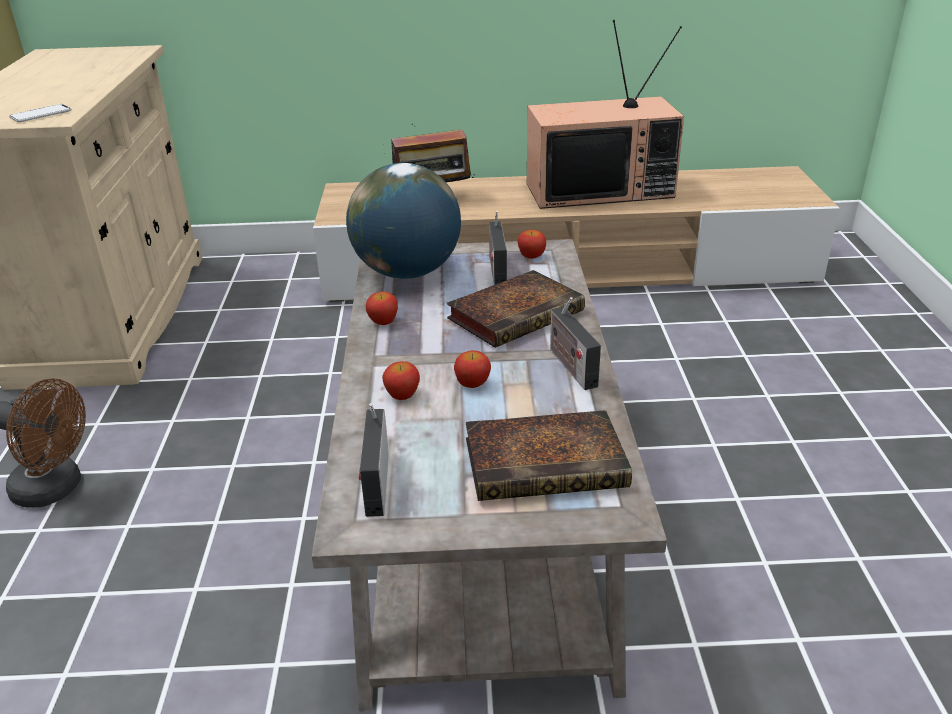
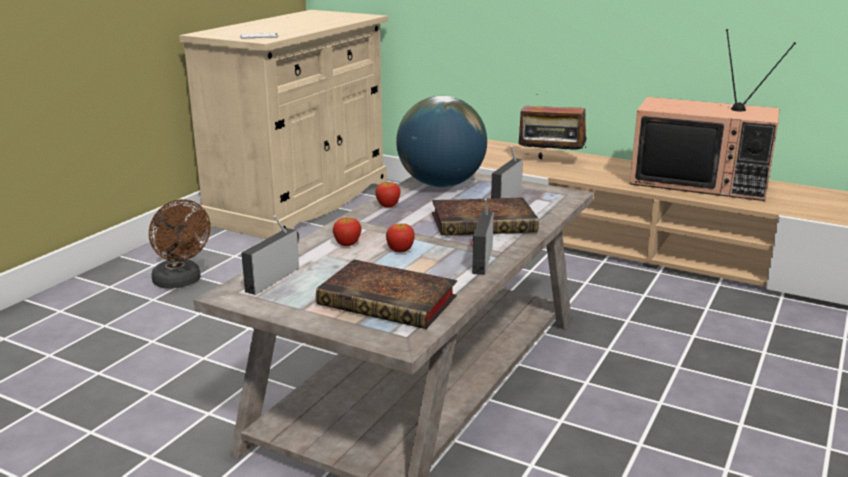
camera: 30 degrees right, 10 degrees down
(531, 256) = (544, 195): apple -> none

